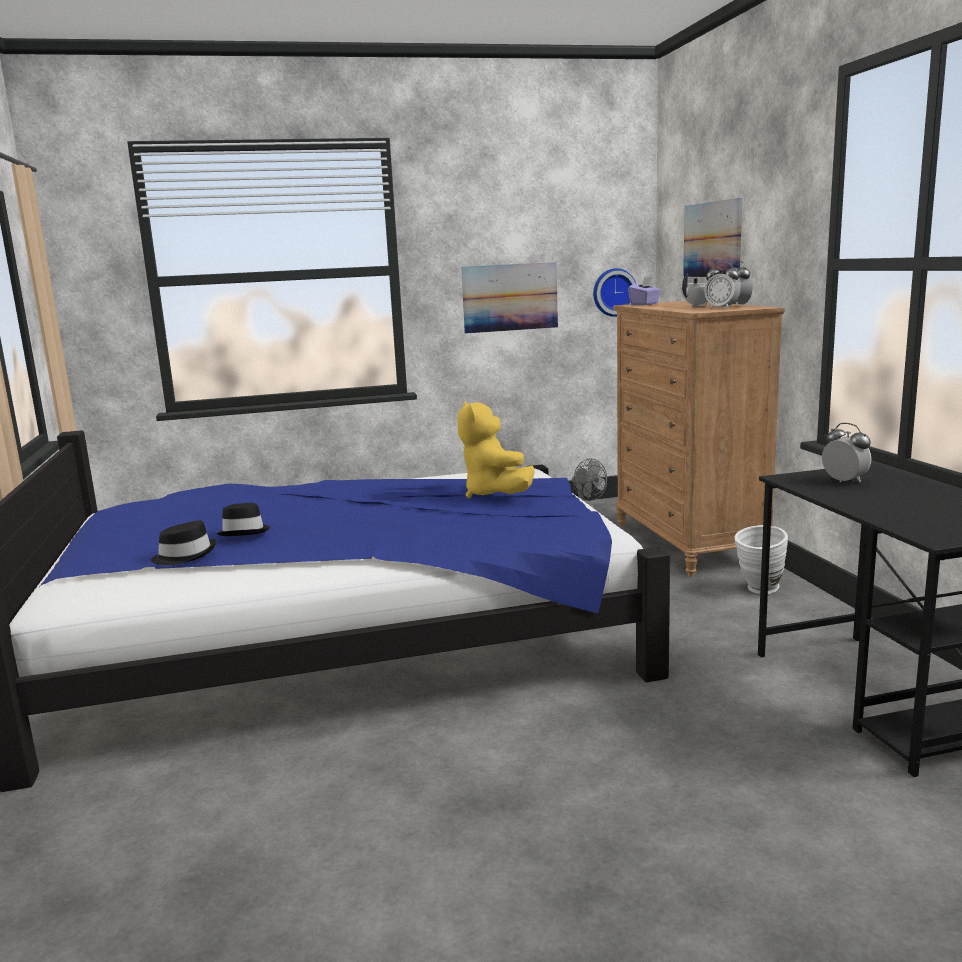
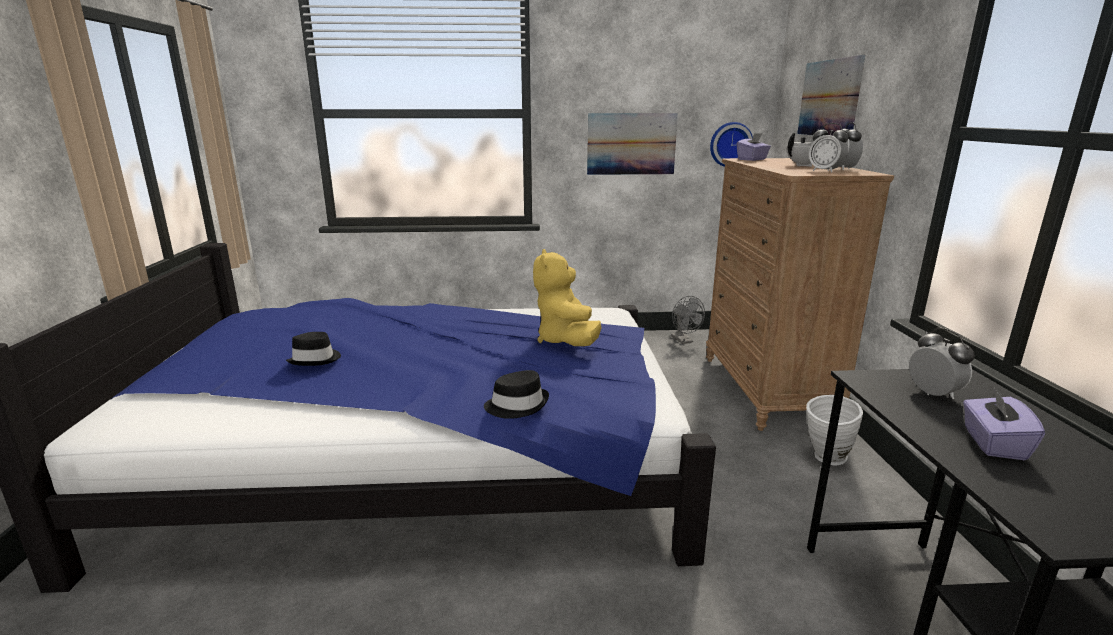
camera: 10 degrees right, 5 degrees up
(185, 555) = (245, 382): black hat -> black hat (517, 405)
(892, 502) = (993, 443): none -> purple tissue box

